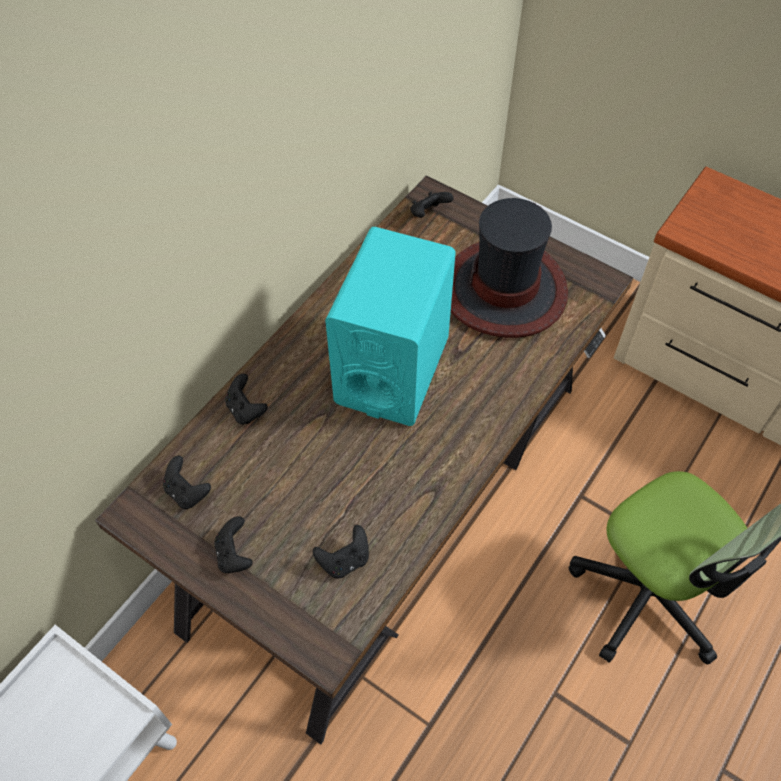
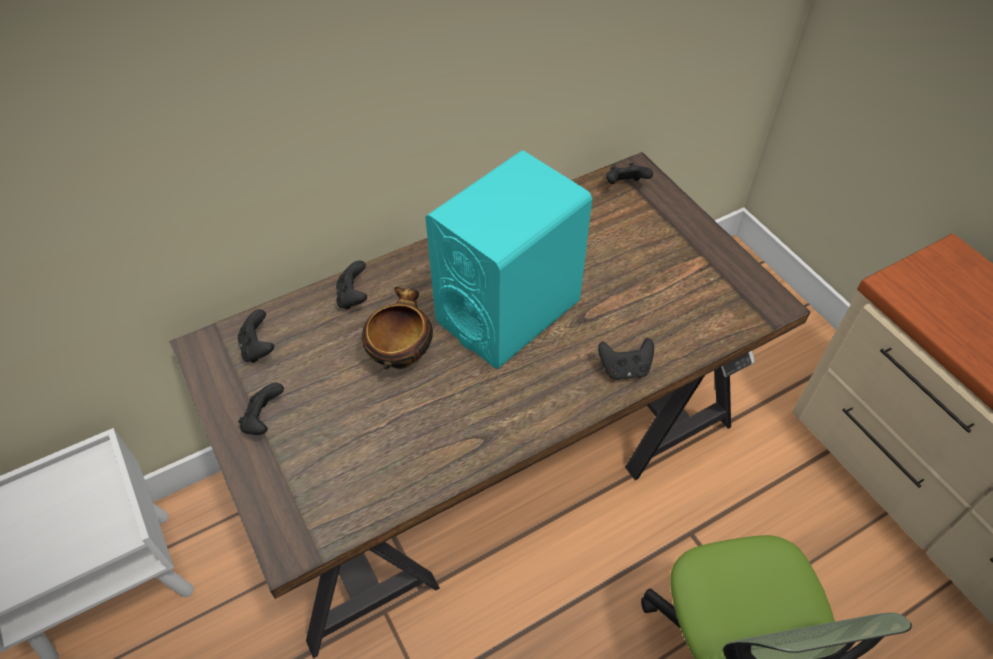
camera: 25 degrees right, 5 degrees down
(321, 446) = (400, 354): none -> bowl
(344, 560) = (359, 468): black game controller -> black game controller (624, 369)
(505, 290) = (663, 278): hat -> none

